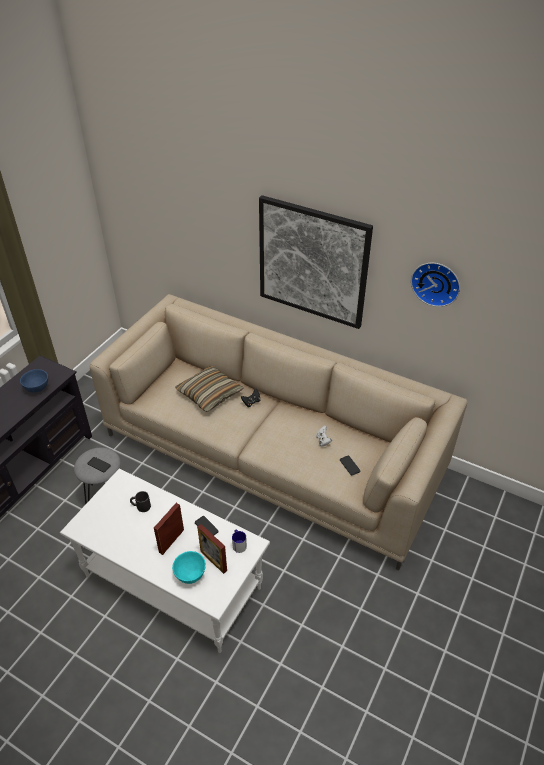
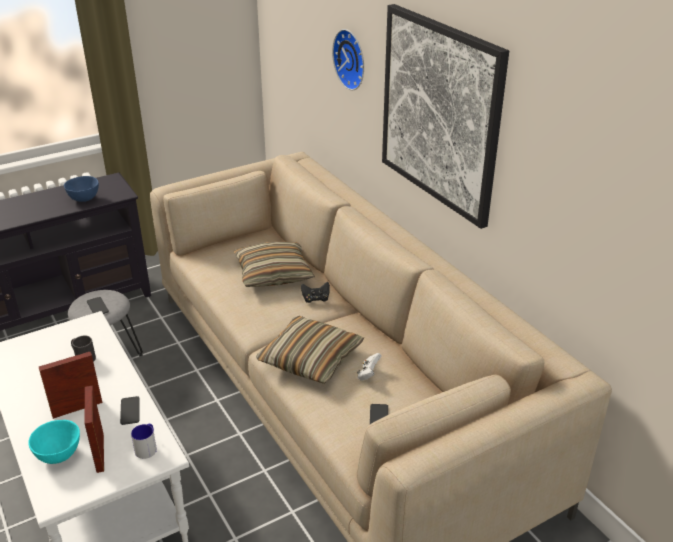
camera: 30 degrees right, 10 degrees down
(282, 445) = (310, 359): none -> pillow
(436, 282) = (583, 157): wall clock -> wall clock (352, 59)

